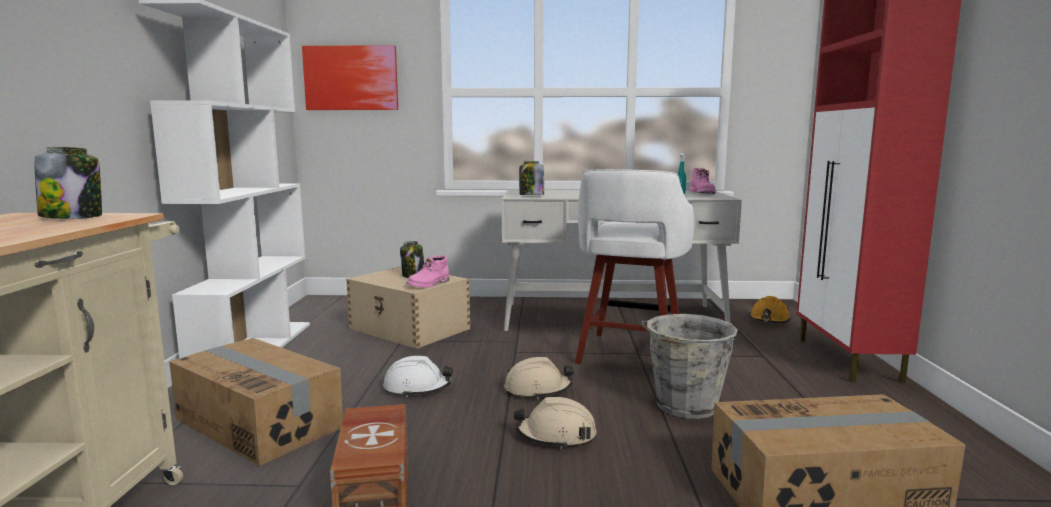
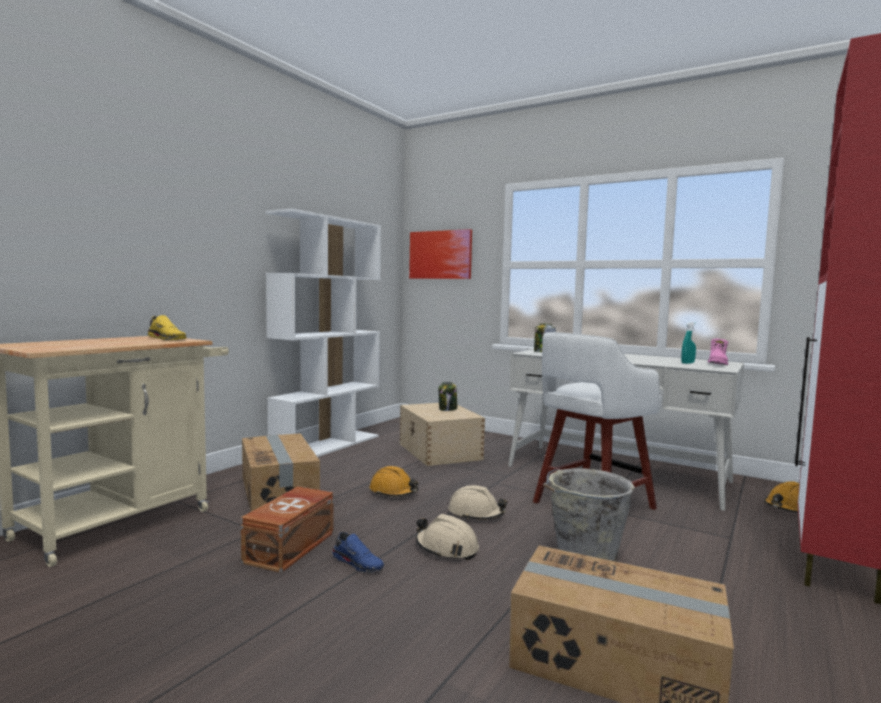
camera: 30 degrees right, 5 degrees down
(73, 217) = (168, 339): jar -> yellow shoe
(417, 388) = (393, 492): white hard hat -> orange hard hat
(429, 284) = (448, 417): pink boot -> none
(485, 483) = (358, 563): none -> blue shoe

